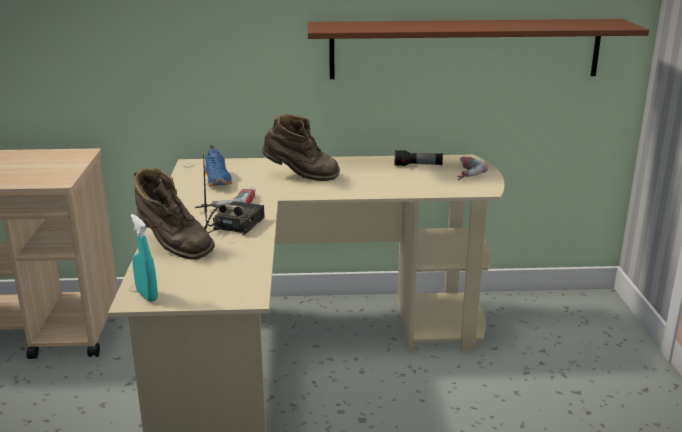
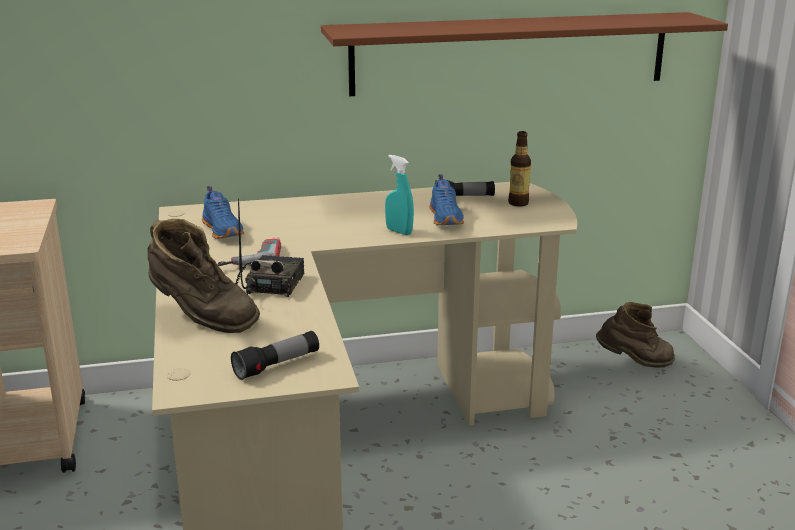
camera: 10 degrees left, 0 degrees up
(147, 295) = (196, 384): turquoise spray bottle -> turquoise spray bottle (399, 231)
(213, 287) = (277, 365): none -> flashlight
(301, 177) = (327, 220): brown boot -> brown boot (634, 363)
(396, 181) = (446, 218): none -> blue shoe
(460, 172) = (518, 203): power drill -> bottle

